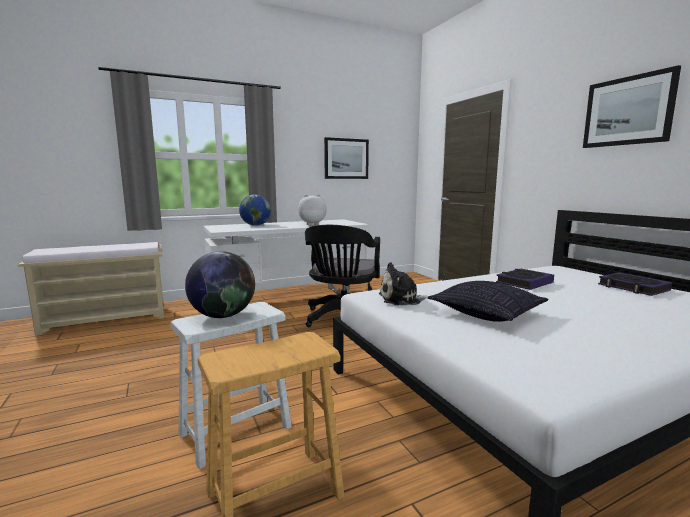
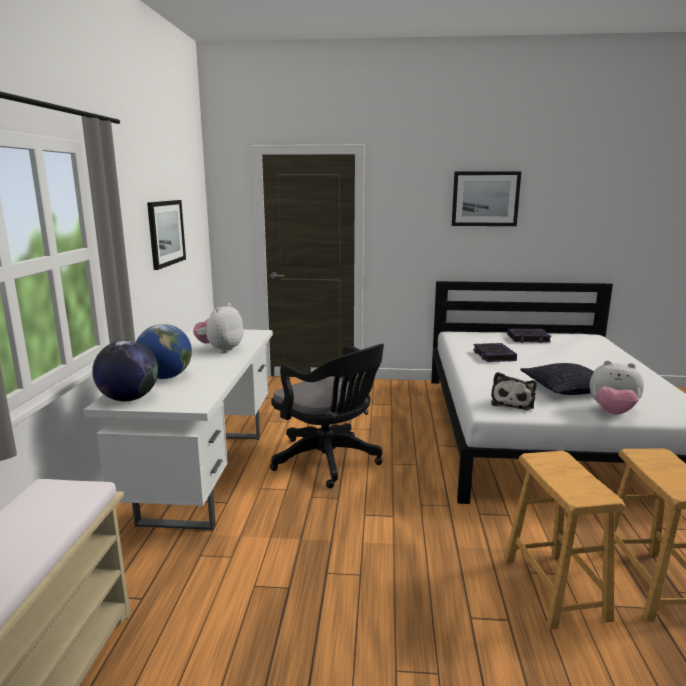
camera: 60 degrees left, 5 degrees up
(222, 316) = (567, 478): globe -> globe (129, 399)
(236, 430) = (555, 588): white stool -> brown stool
(451, 336) = (612, 412): none -> plush toy

